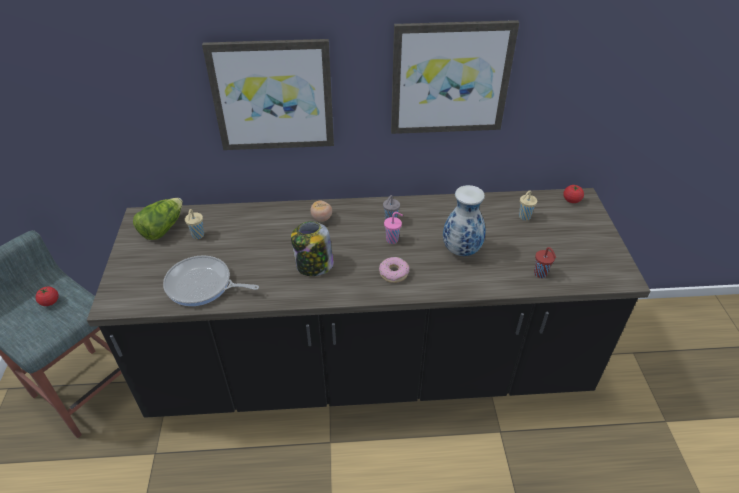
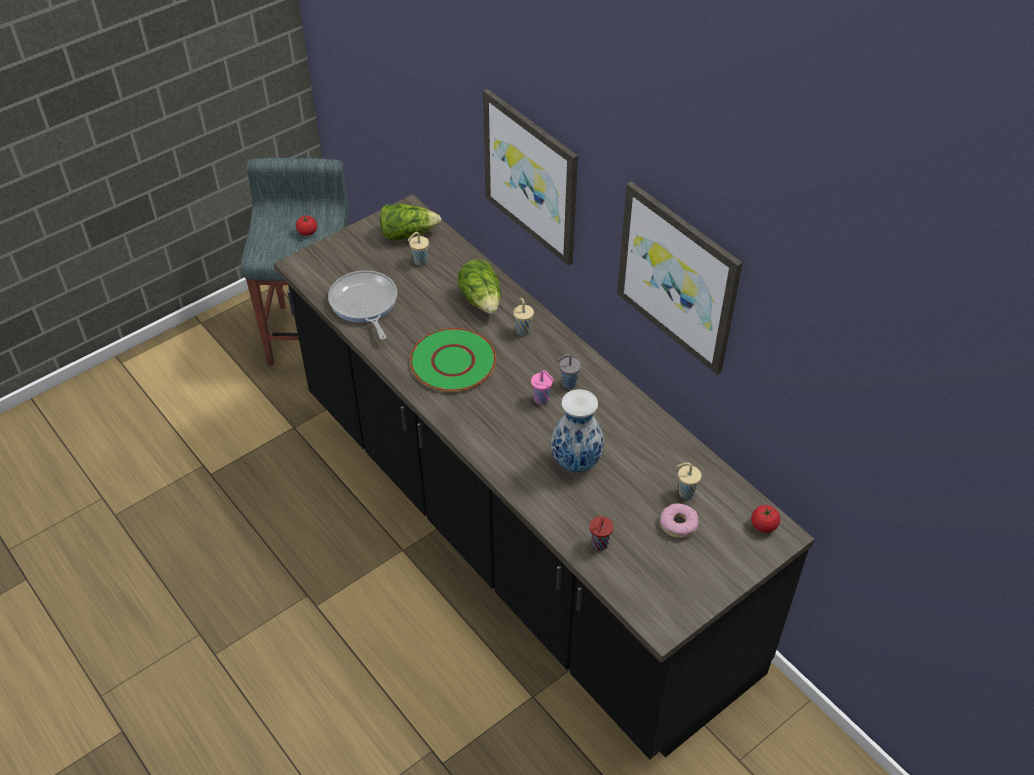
camera: 55 degrees right, 5 degrees up
(272, 223) = (482, 300): none -> lettuce
(314, 266) = (452, 362): jar -> green plate
(321, 218) = (523, 330): tomato -> beige cup
(394, 273) = (494, 425): donut -> donut (678, 524)

